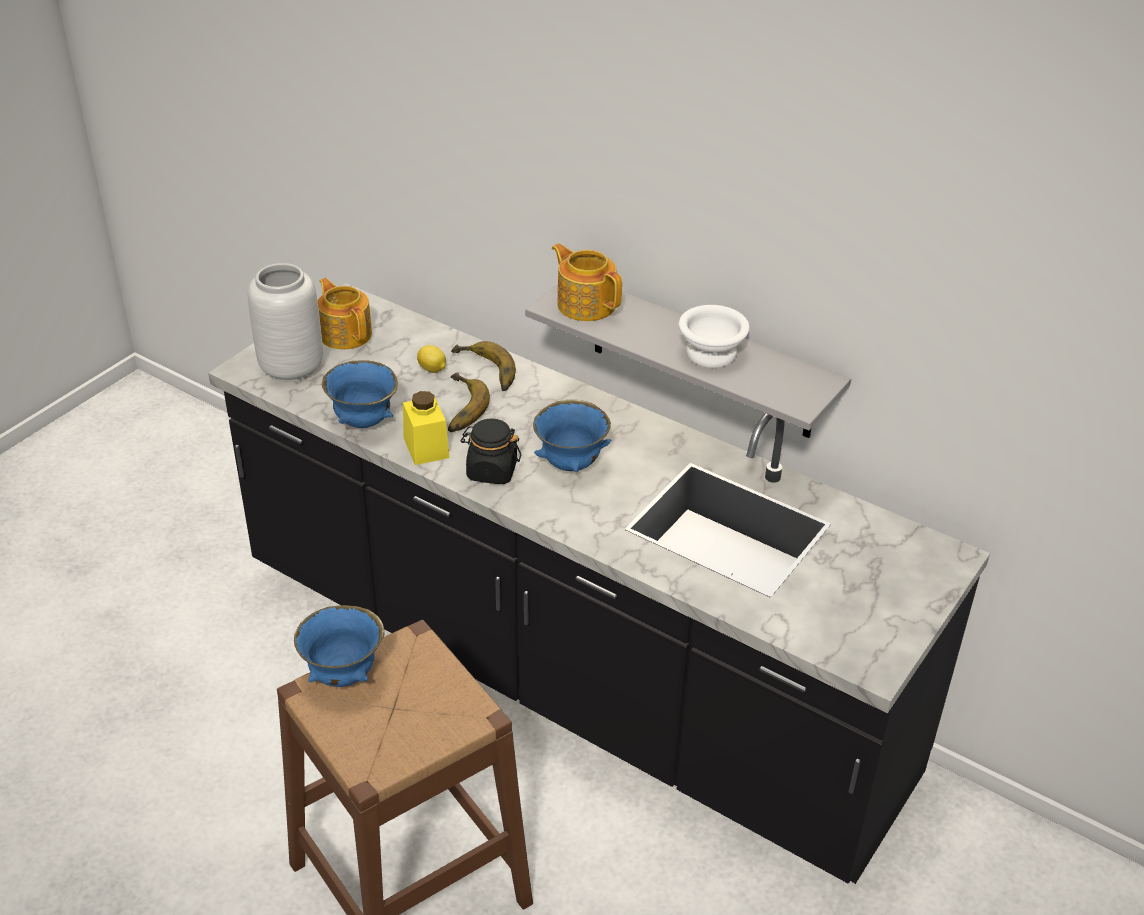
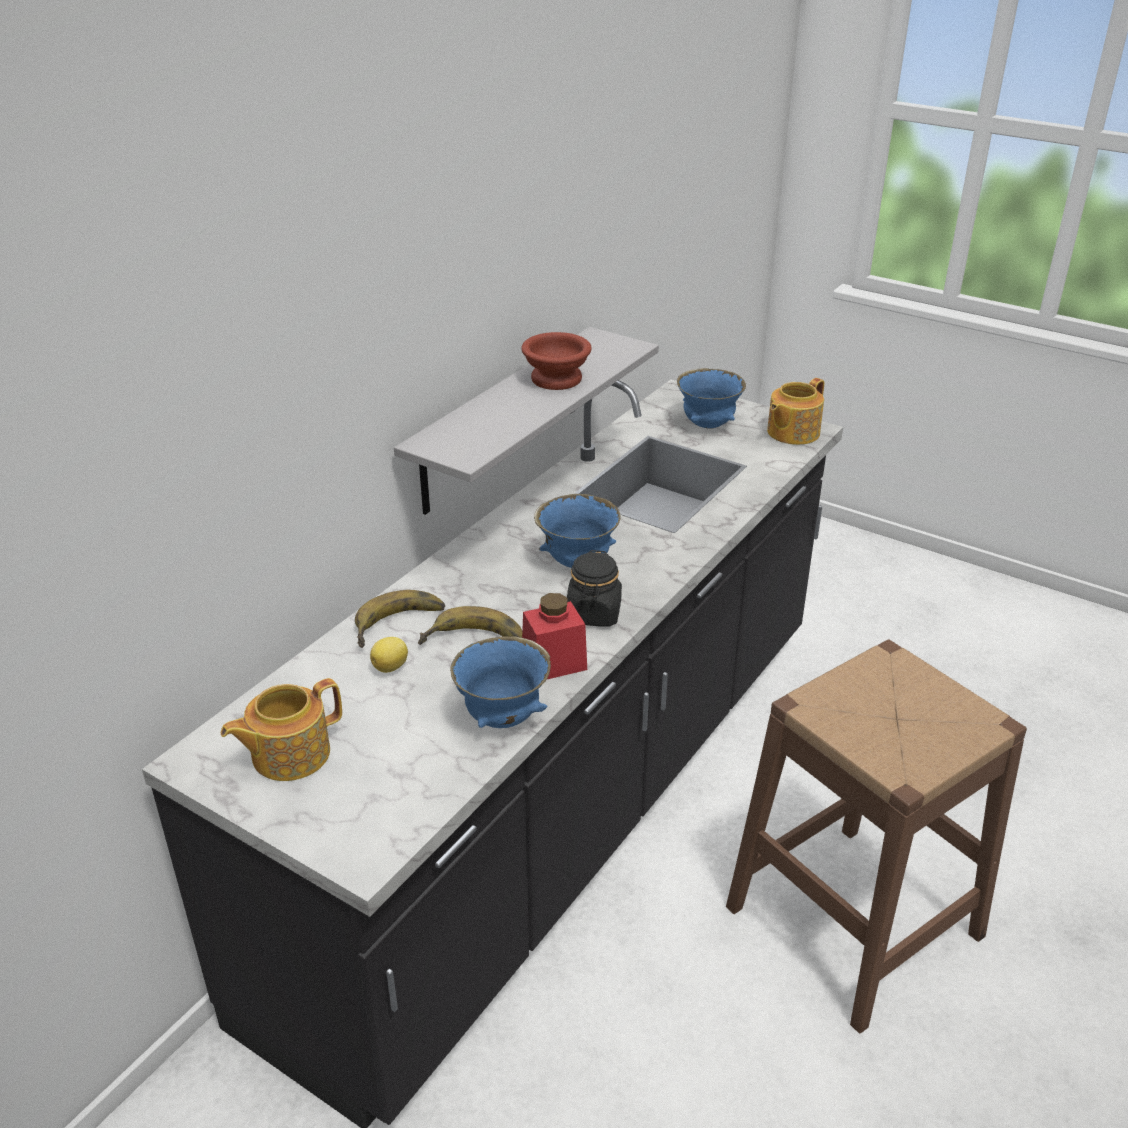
camera: 90 degrees left, 5 degrees down
(291, 367) = (368, 803): grey vase -> none
(344, 676) = (874, 751): blue bowl -> blue bowl (708, 425)
(426, 448) = (554, 663): yellow jar -> red jar
(585, 304) = (464, 438): teapot -> teapot (791, 432)
(711, 355) = (558, 379): white bowl -> brown bowl

